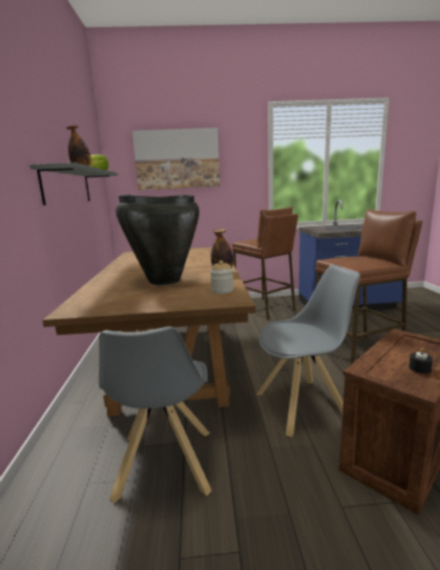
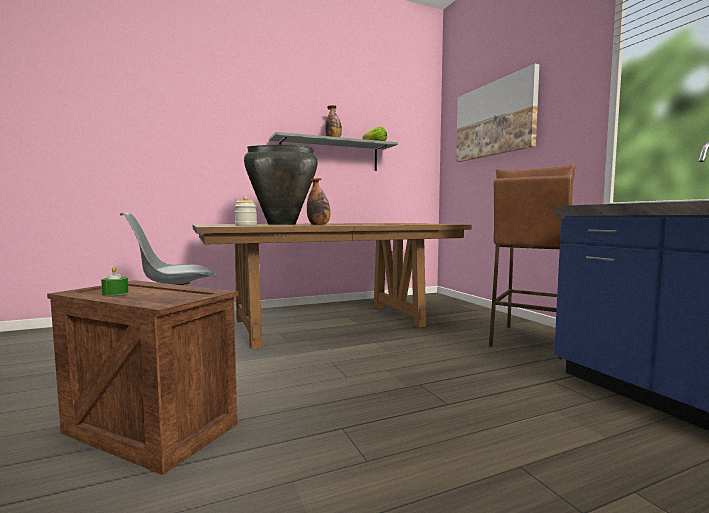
camera: 70 degrees right, 10 degrees down
(304, 405) = (256, 378): grey chair -> none
(359, 352) = (429, 412): brown stool -> none
(419, 368) = (115, 293): black candle -> green candle

